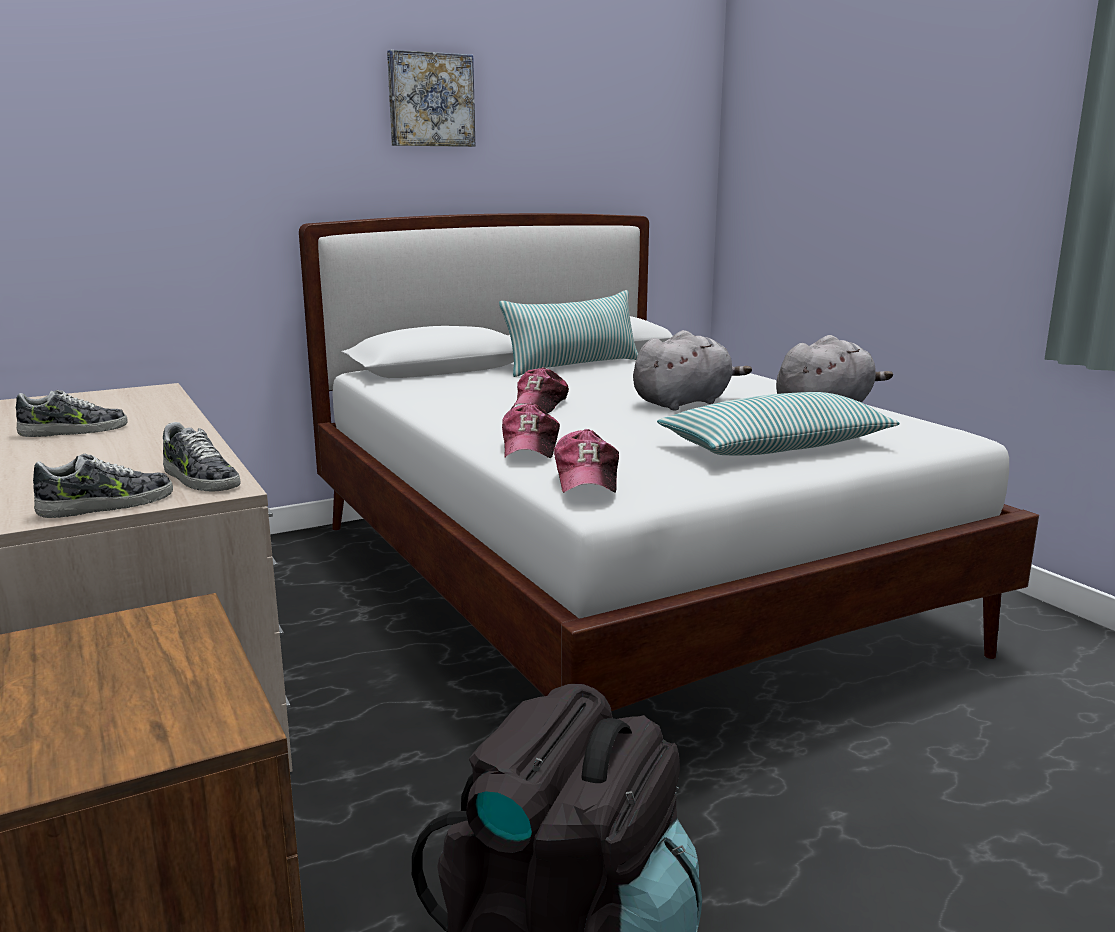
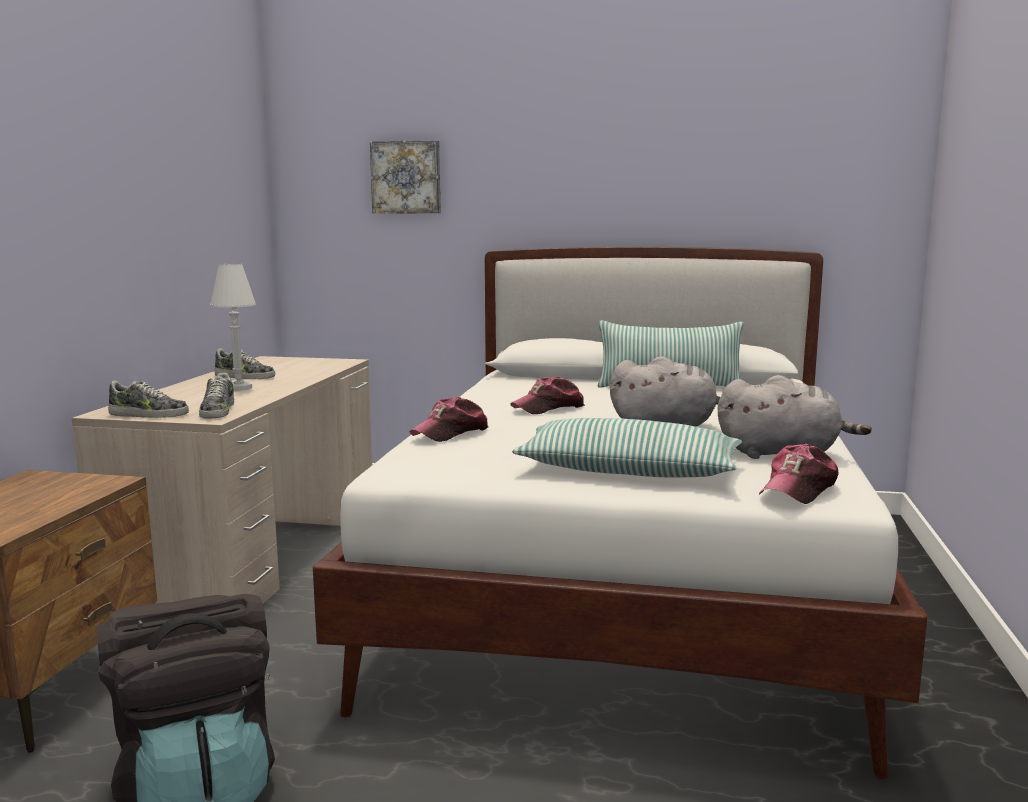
camera: 40 degrees right, 5 degrees down
(122, 446) = (239, 388): none -> white table lamp
(430, 100) = (606, 151): picture -> picture (406, 177)
(587, 479) = (413, 458): cap -> cap (799, 489)

